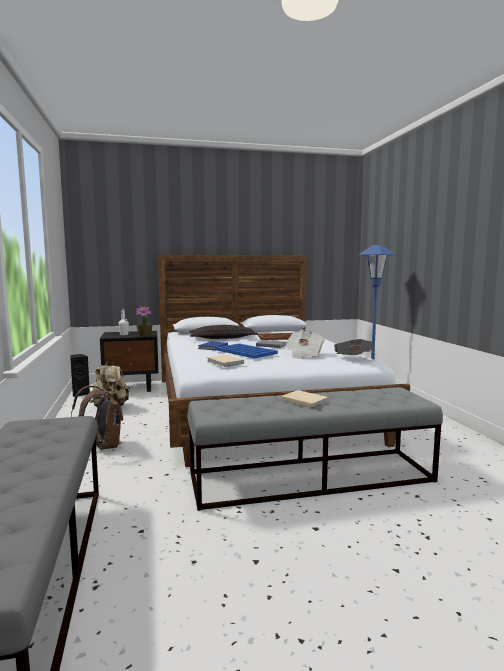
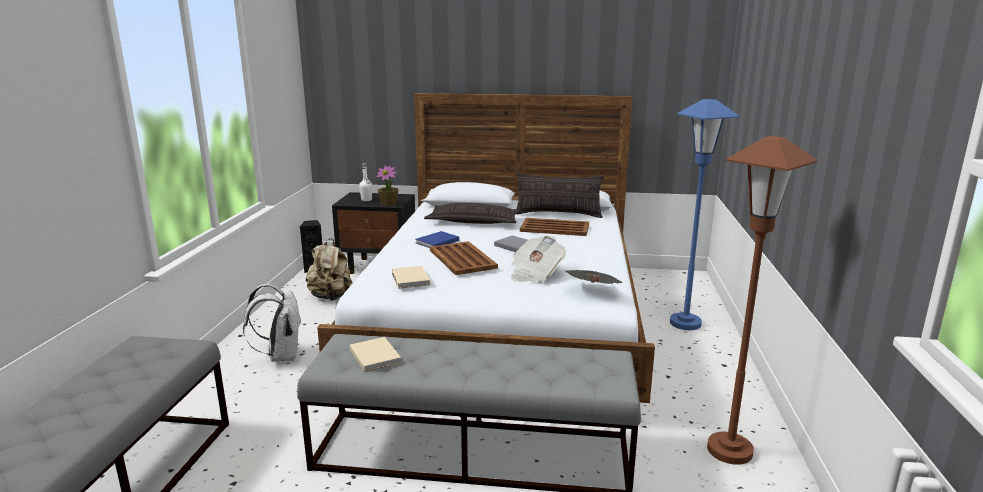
camera: 20 degrees right, 10 degrees up
(103, 446) = (281, 356): brown backpack -> white backpack
(246, 352) = (462, 259): blue tray -> brown tray
(273, 332) = (558, 214): none -> pillow
(304, 400) = (462, 357): beige book -> beige book (375, 355)
(463, 449) = (730, 450): none -> brown floor lamp

